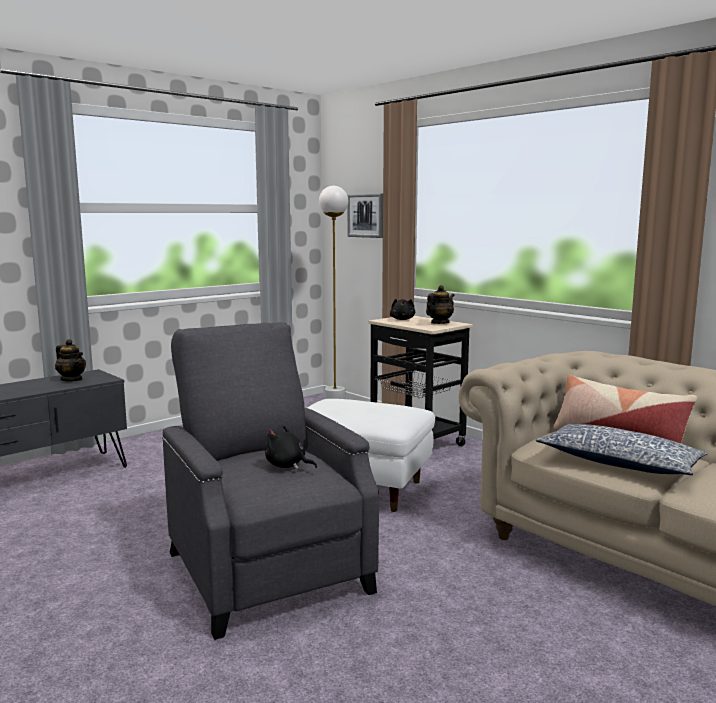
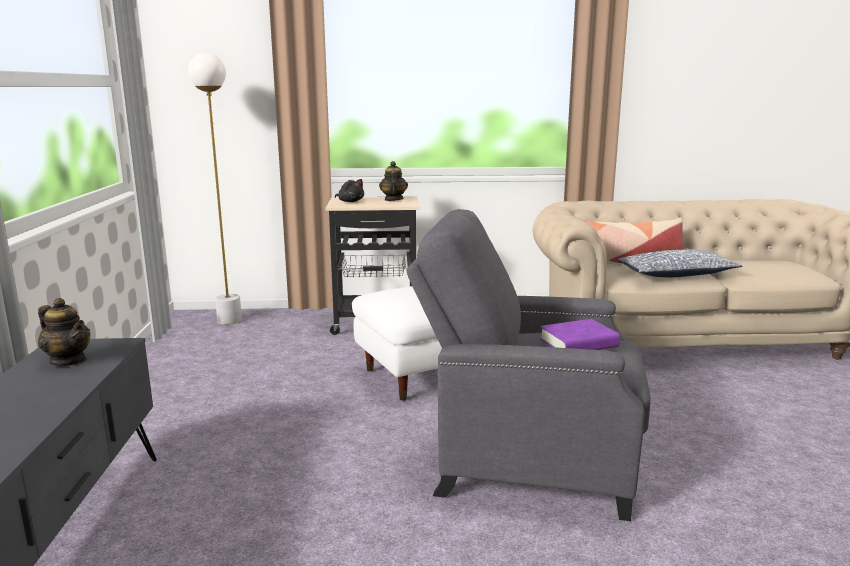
camera: 50 degrees left, 5 degrees up
(72, 380) = (68, 361): teapot -> teapot turned 45 degrees clockwise
(287, 465) = (578, 343): black plush toy -> purple book
(366, 215) = (232, 90): picture -> none

